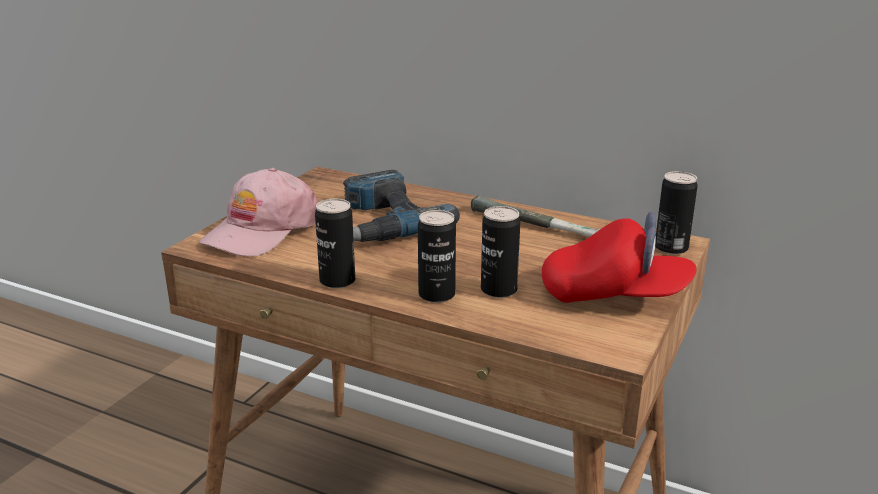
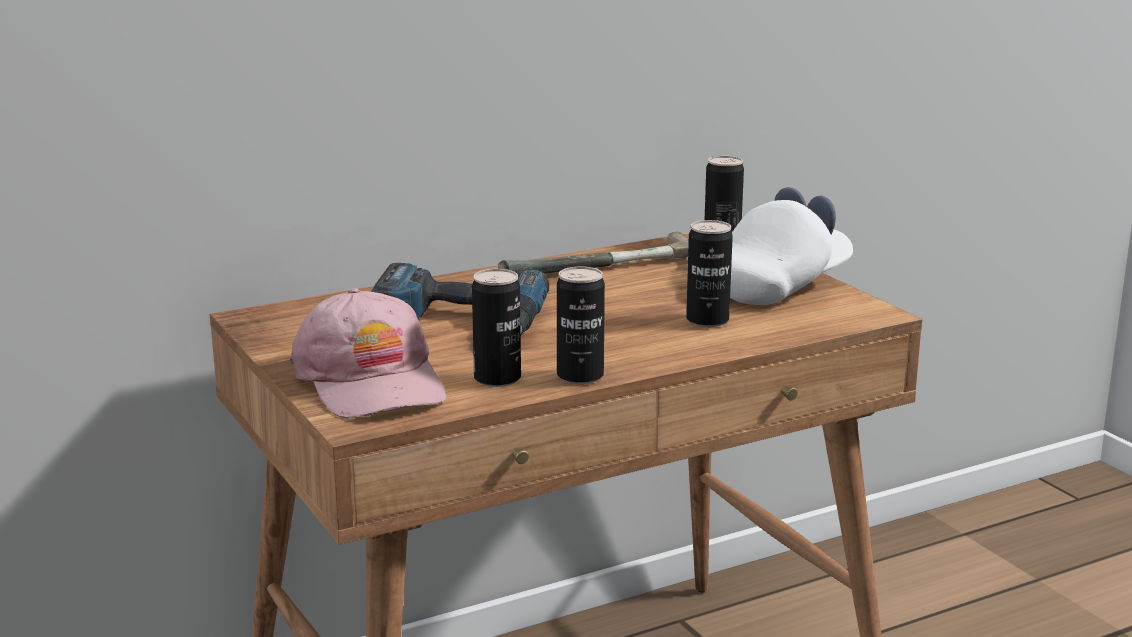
camera: 55 degrees left, 5 degrees down
(436, 295) = (679, 345): can -> can (497, 379)
(614, 295) = (781, 287): red cap -> white cap

